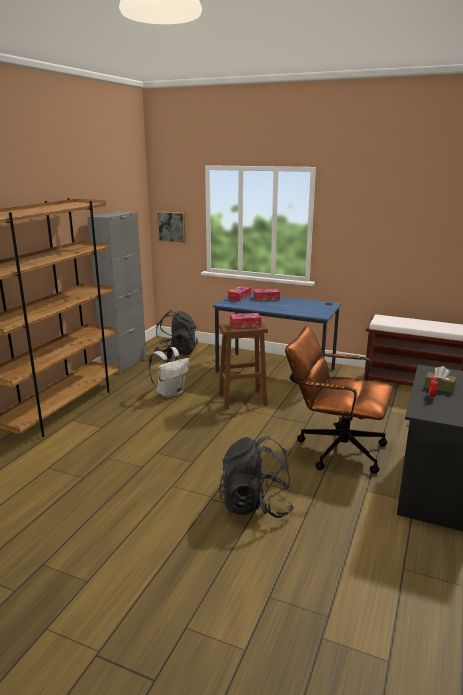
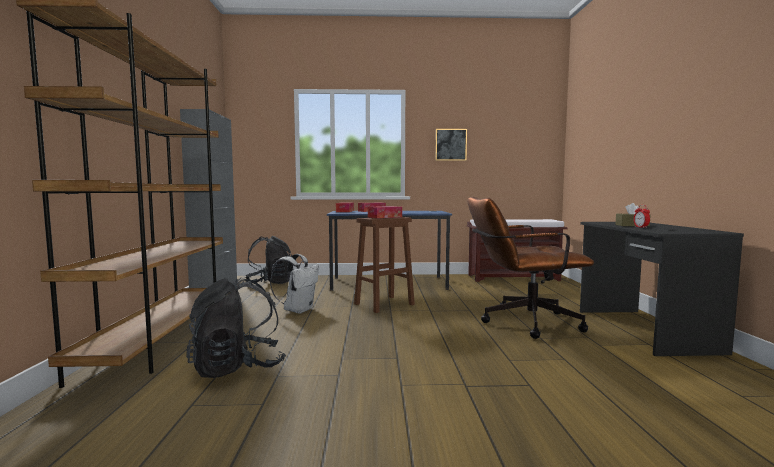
camera: 25 degrees left, 15 degrees down
(171, 227) = (254, 152): picture -> picture (450, 144)
(255, 505) = (522, 379): black backpack -> black backpack (237, 367)

